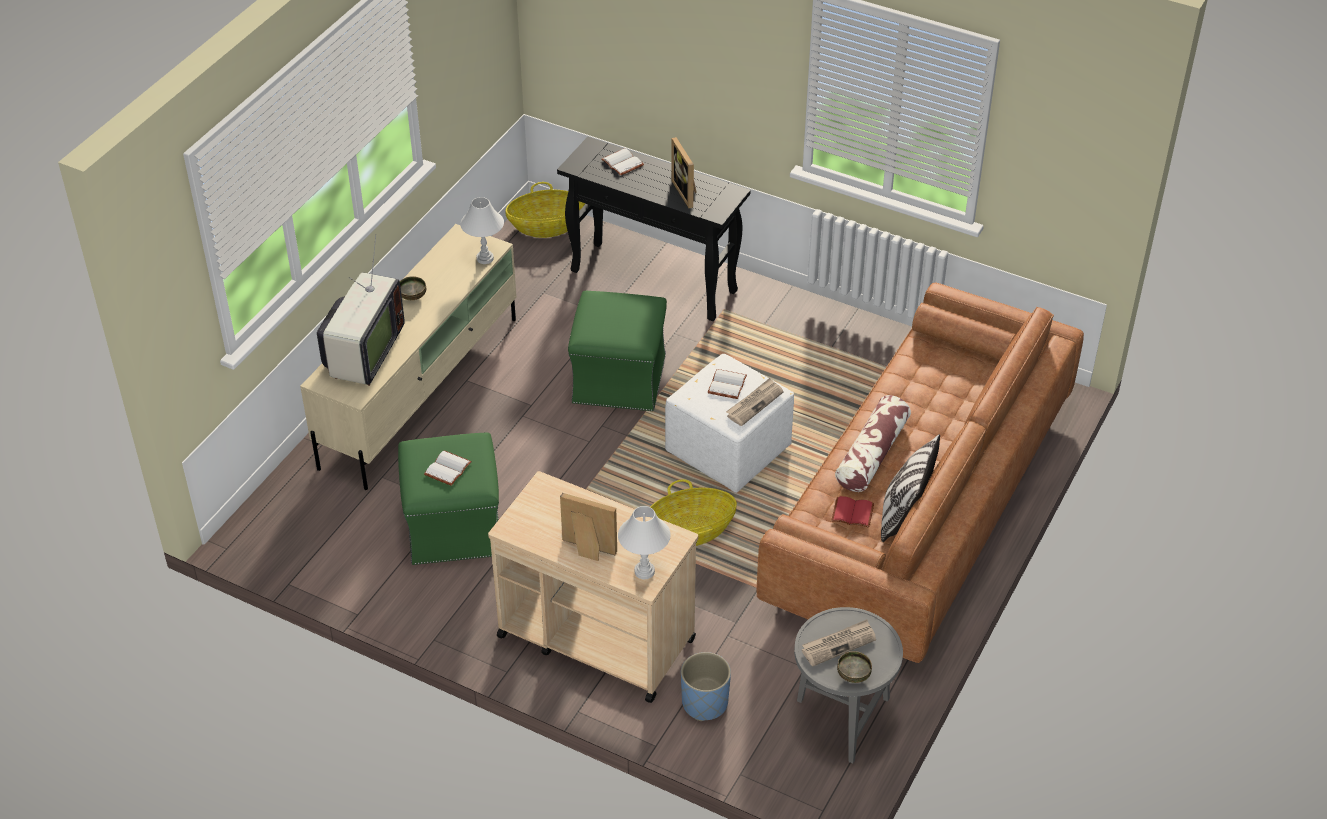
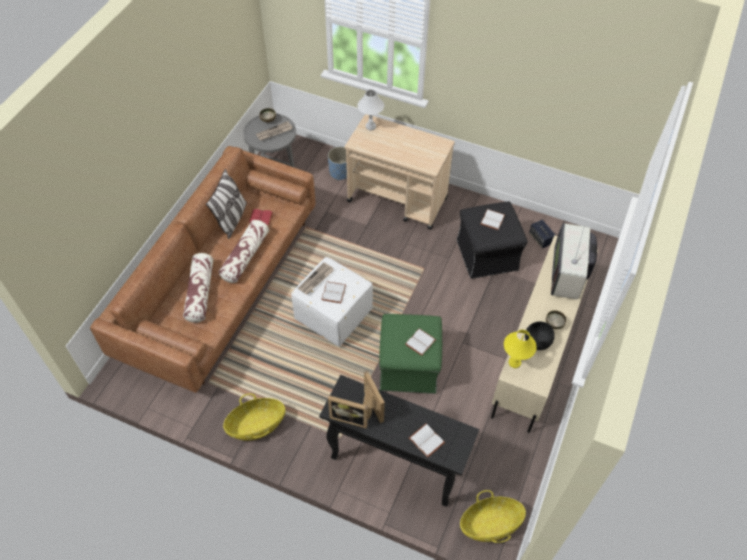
camera: 175 degrees right, 10 degrees up
(348, 549) = (540, 239): none -> speaker
(445, 278) = (537, 342): none -> black bowl
(453, 527) = (487, 255): green ottoman -> black ottoman
(485, 258) = (514, 362): white table lamp -> yellow table lamp
(587, 550) = (401, 135): picture frame -> picture frame (349, 417)
(606, 312) = (420, 341): none -> white book
(690, 531) = (353, 261): basket -> basket (256, 425)
(937, 407) = (200, 292): none -> pillow

